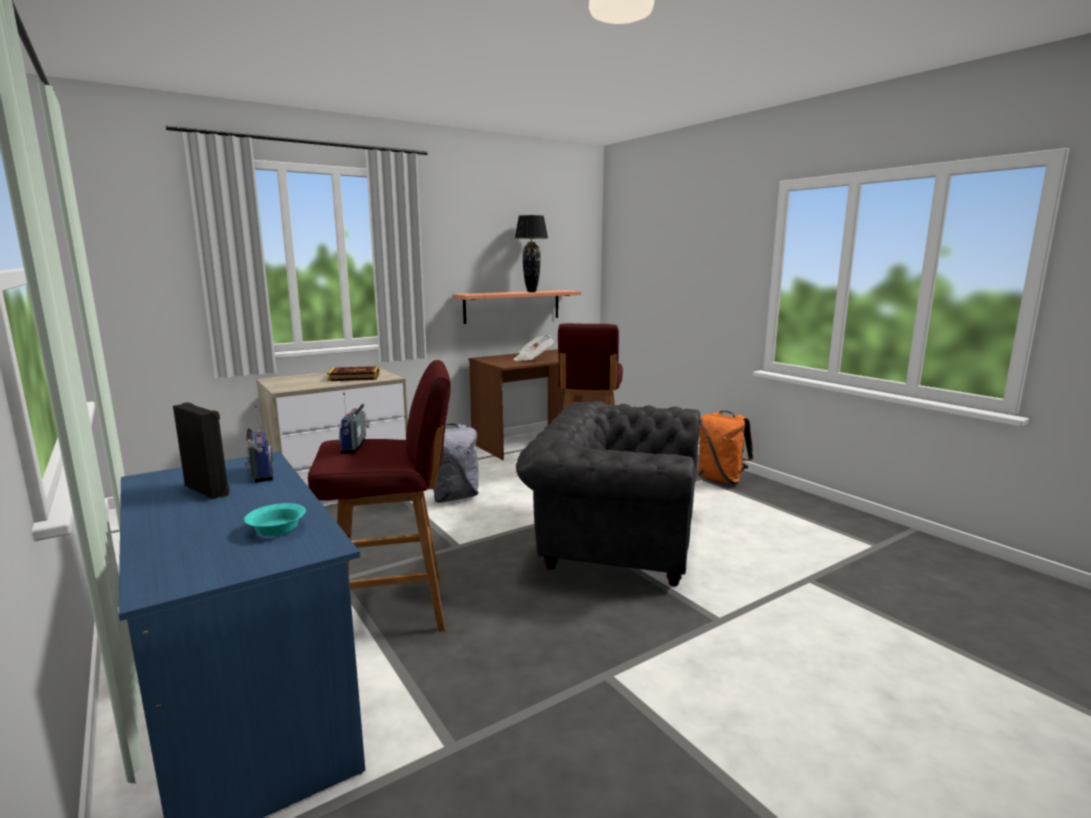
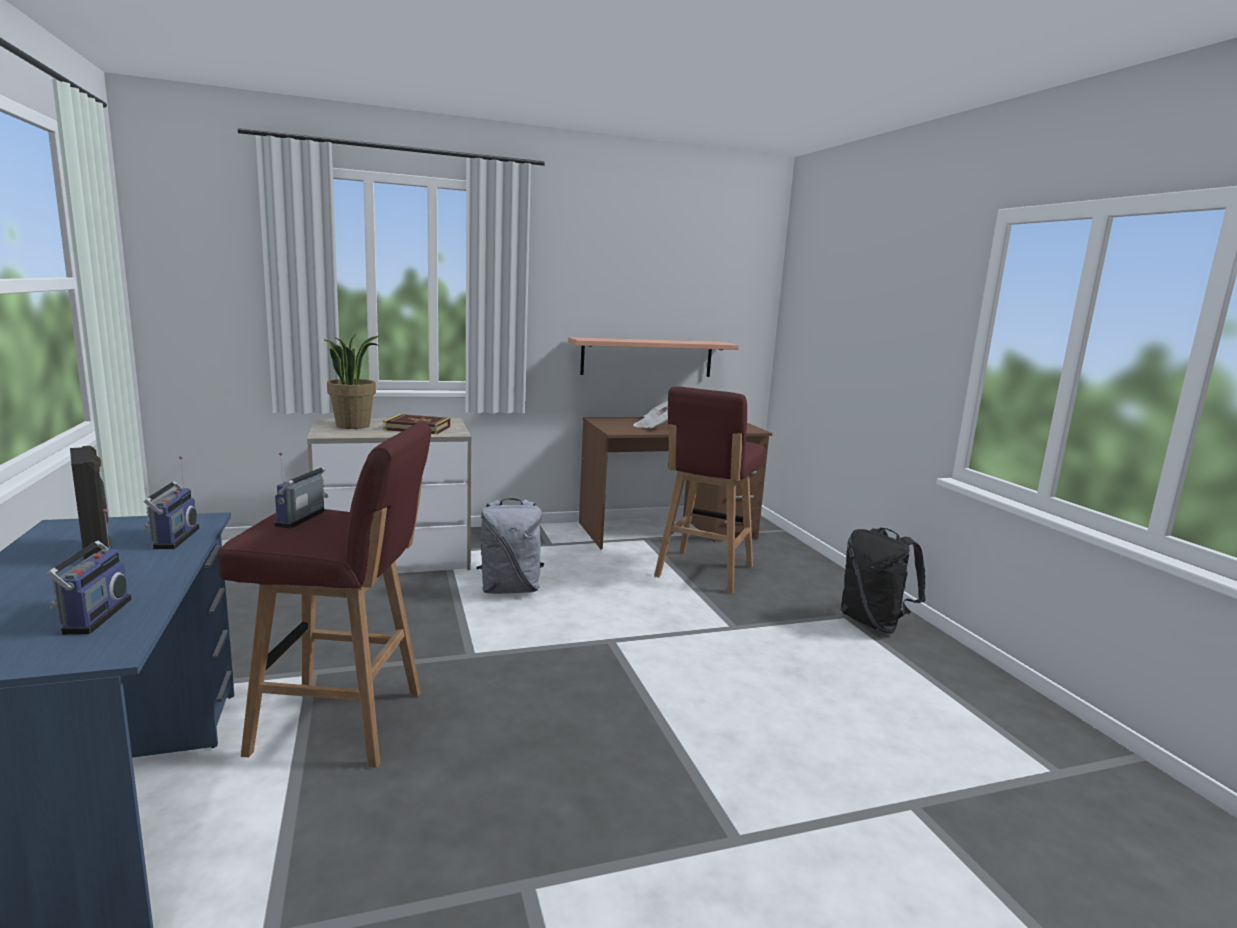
camera: 15 degrees right, 0 degrees up
(276, 529) = (93, 616): turquoise bowl -> radio
(297, 380) = (353, 425): none -> potted plant
(531, 292) = (670, 341): black table lamp -> none
(613, 541) = (666, 686): grey armchair -> none
(721, 480) = (874, 623): orange backpack -> black backpack

